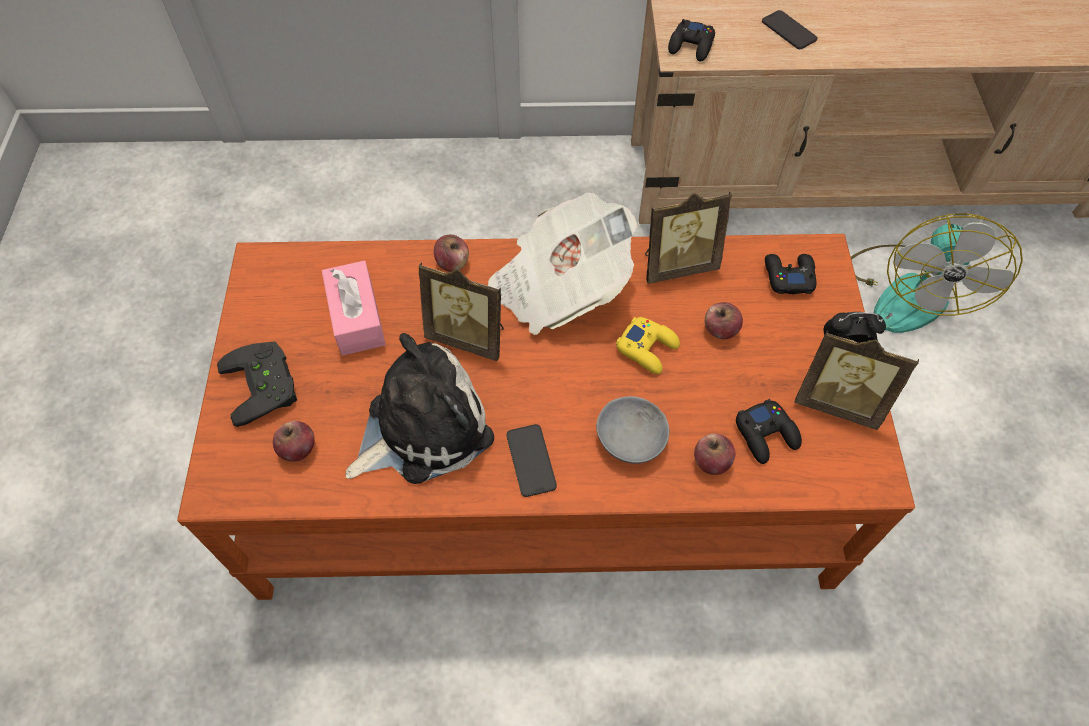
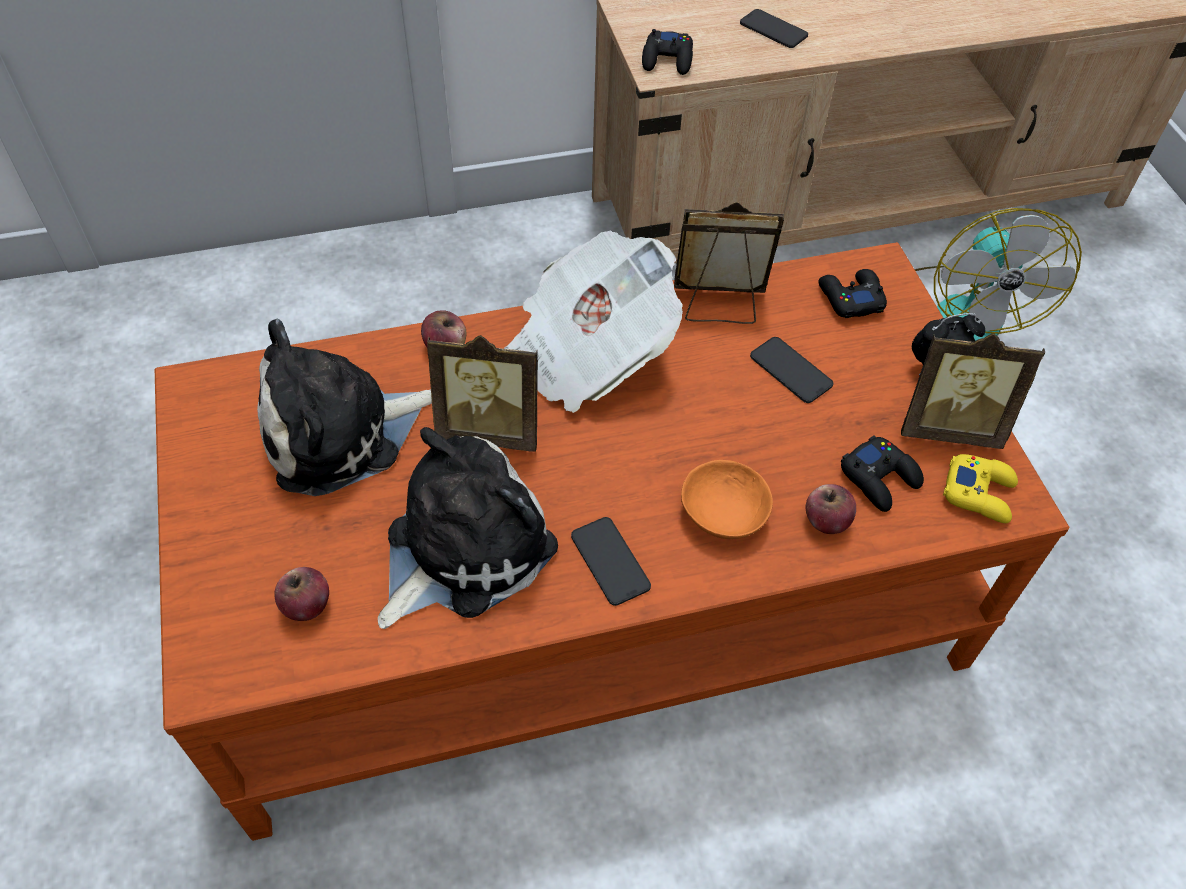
camera: 15 degrees left, 5 degrees down
(266, 384) = (241, 534): black game controller -> none
(356, 317) = (340, 432): pink tissue box -> plush toy
(628, 439) = (720, 513): grey bowl -> orange bowl
(647, 348) = (713, 406): yellow game controller -> yellow game controller (979, 493)
(677, 265) = (719, 306): picture frame -> picture frame turned 150 degrees counterclockwise
(720, 330) = (791, 370): apple -> phone

